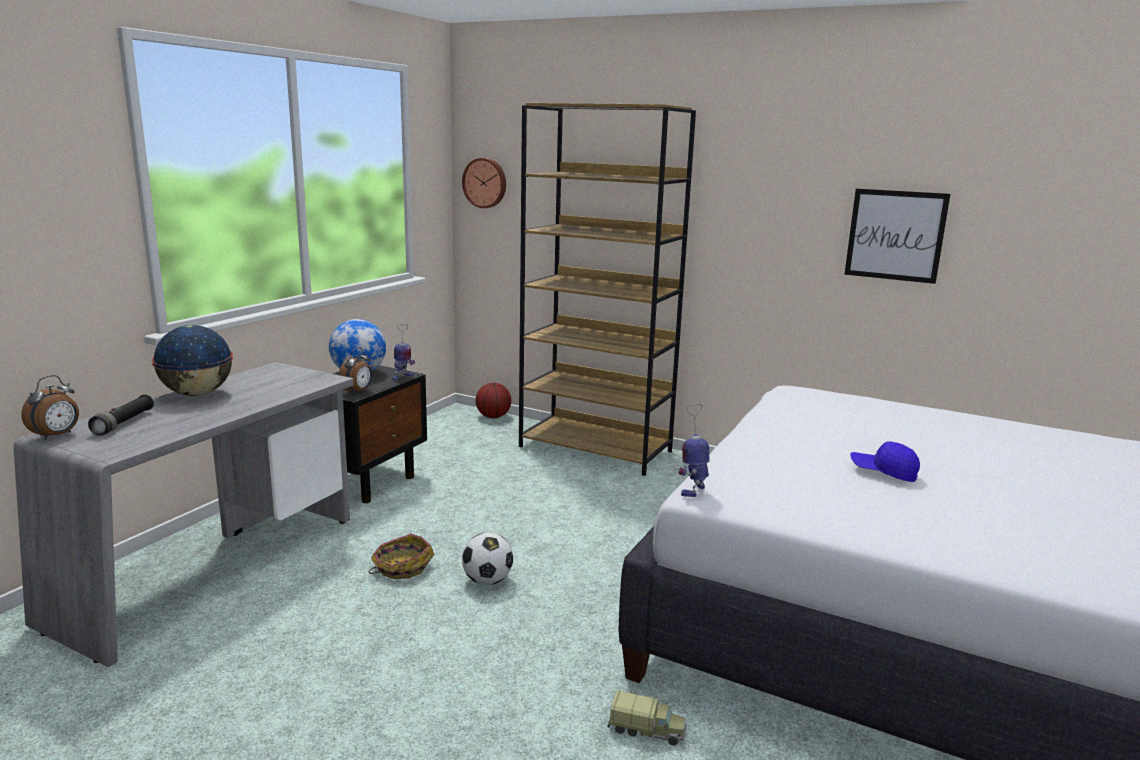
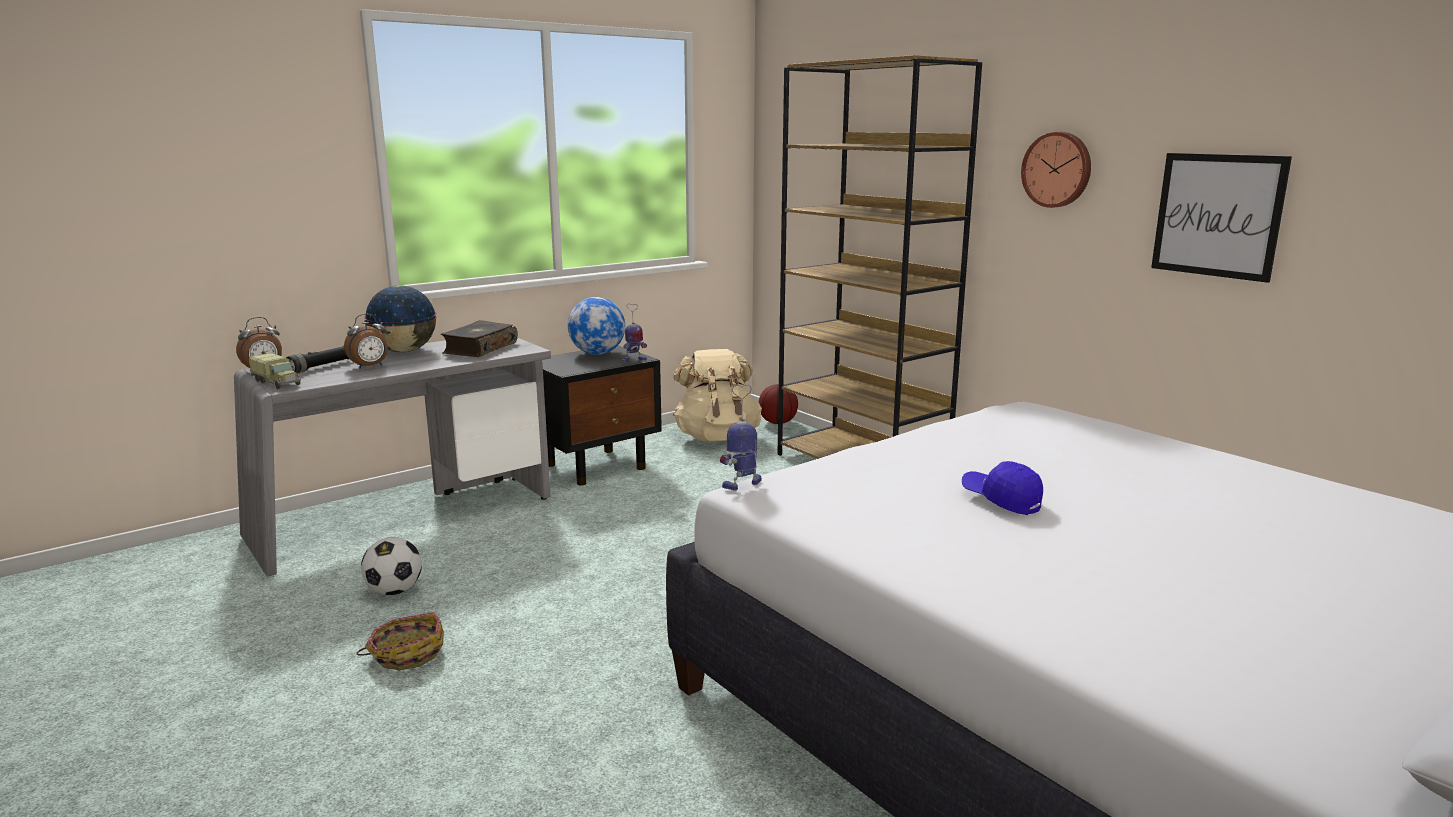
camera: 25 degrees right, 0 degrees up
(277, 383) = (479, 348): none -> book
(358, 391) = (576, 369): alarm clock -> alarm clock (370, 367)
(401, 567) = (560, 546): basket -> basket (406, 653)
(453, 438) = (717, 438): none -> beige backpack
(485, 183) = (781, 159): wall clock -> wall clock (1057, 169)
(487, 581) = (628, 572): football -> football (394, 591)
(647, 730) = (655, 738): toy truck -> toy truck (277, 383)

